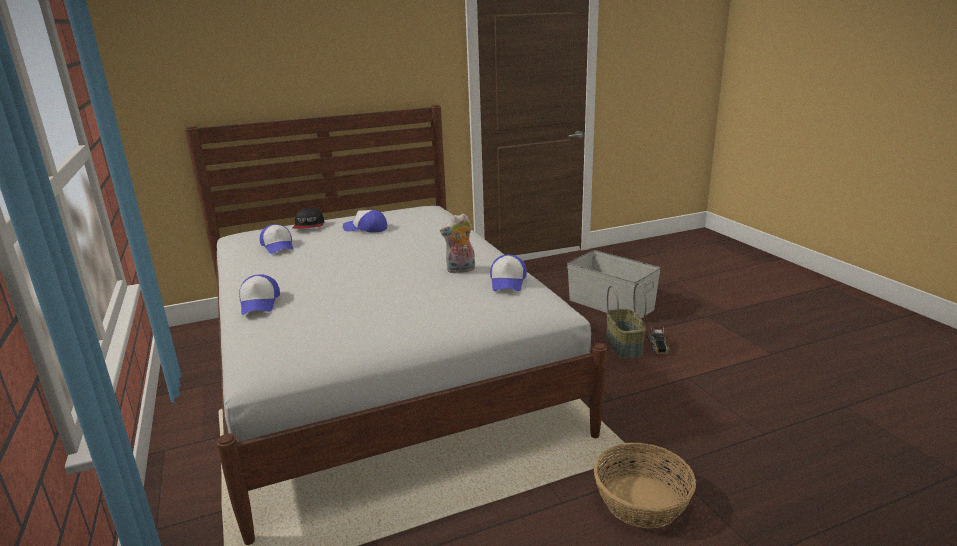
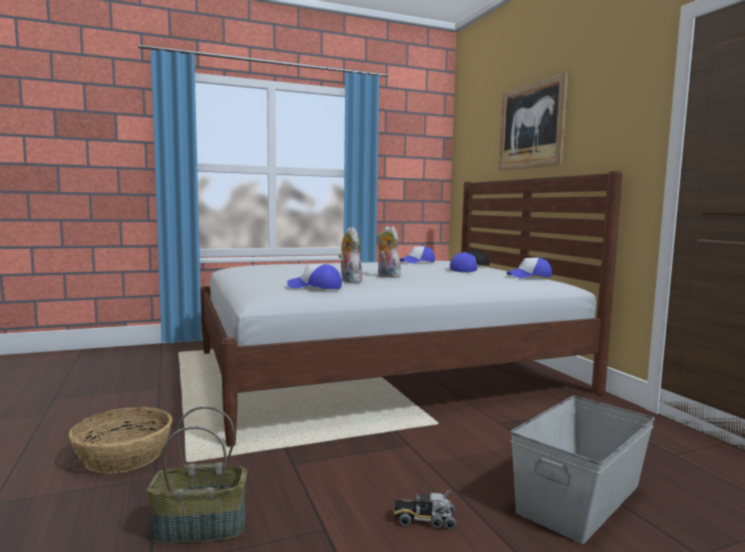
camera: 90 degrees right, 15 degrees down
(259, 303) = (313, 262): cap -> cap (529, 276)
(301, 55) = (531, 126): none -> picture
(424, 256) = (387, 276): none -> plush toy
(624, 346) = (426, 490): basket -> basket (198, 528)

